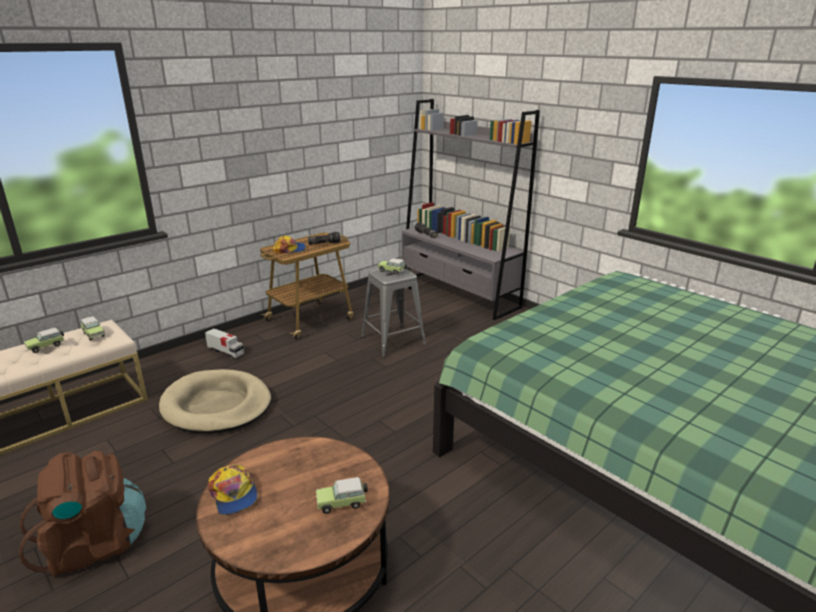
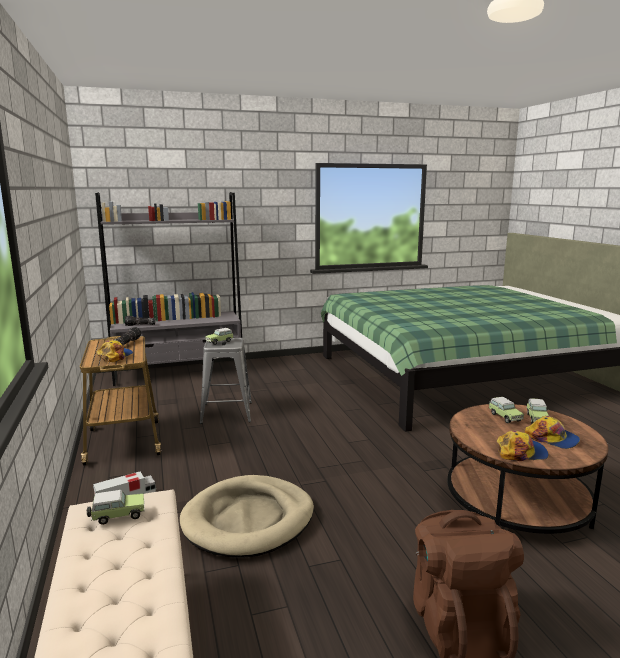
camera: 65 degrees left, 10 degrees down
(47, 346) = (106, 560): toy car -> toy car (504, 417)
(281, 519) = (552, 438): none -> cap

